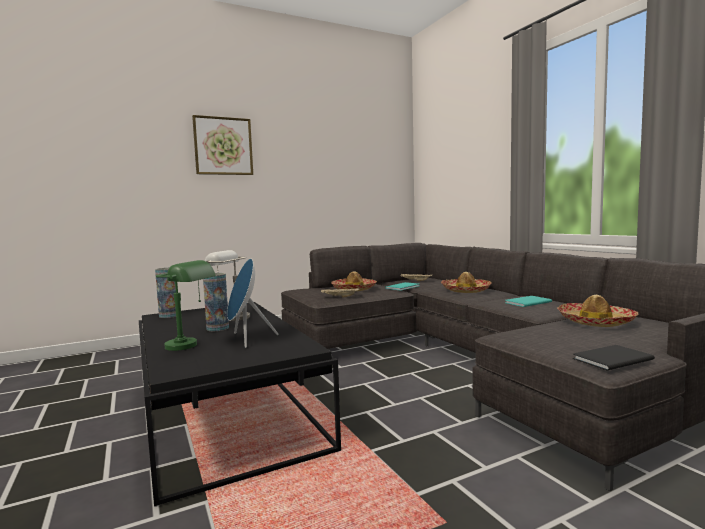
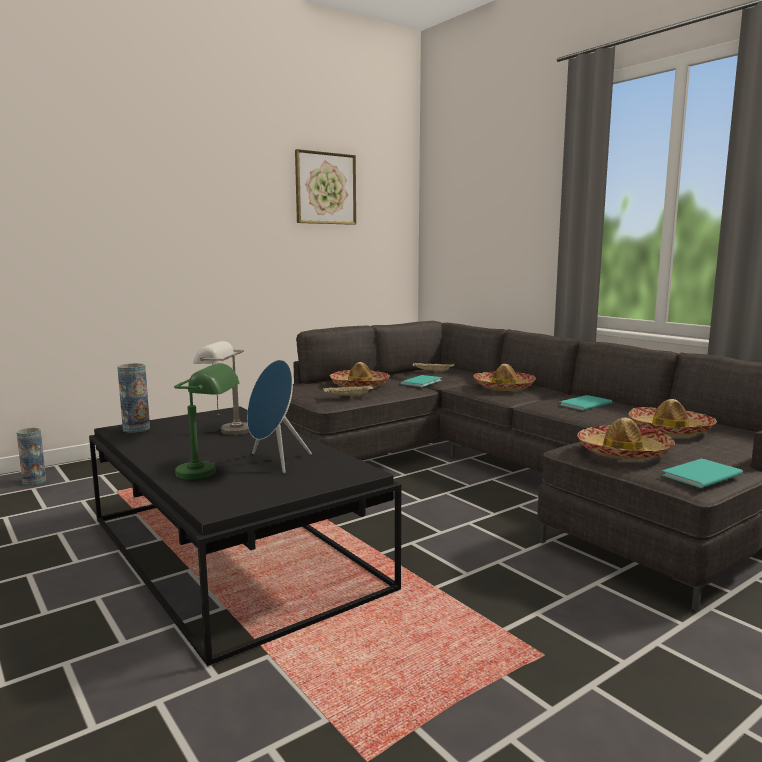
camera: 10 degrees left, 5 degrees up
(217, 328) = (223, 446): vase -> vase (34, 481)
(223, 146) = (167, 180): picture -> picture (325, 188)
(544, 338) = (623, 452): none -> hat
(609, 359) = (698, 475): black book -> turquoise book

